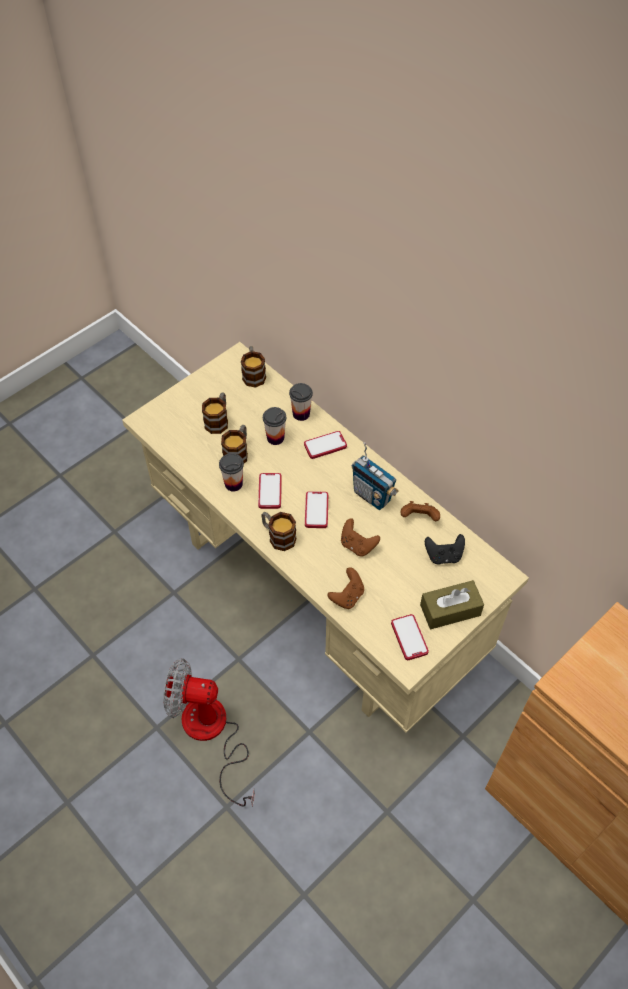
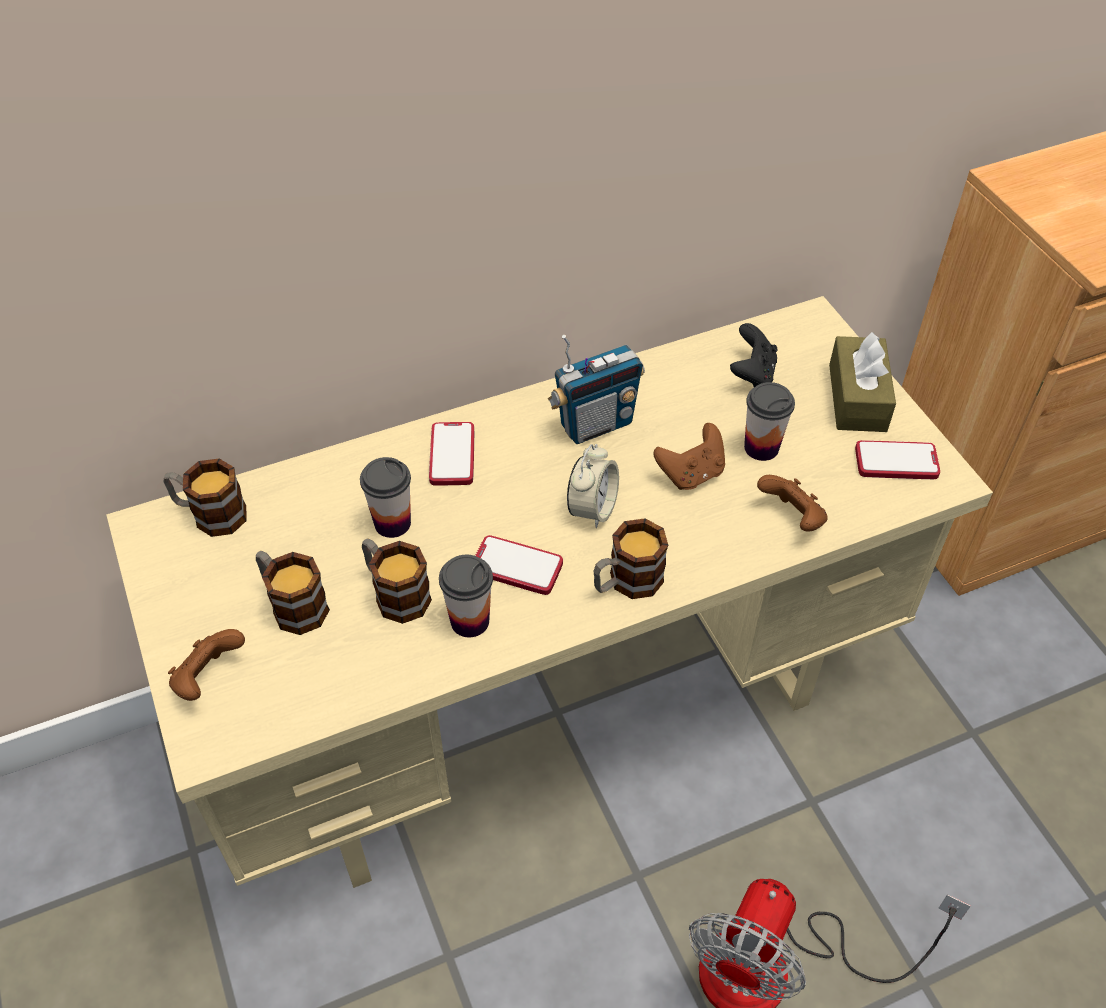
camera: 70 degrees left, 5 degrees down
(301, 414) = (357, 469): cup -> cup (761, 447)
(316, 510) = (592, 509): phone -> alarm clock
(419, 518) = (667, 380): brown game controller -> brown game controller (208, 678)

